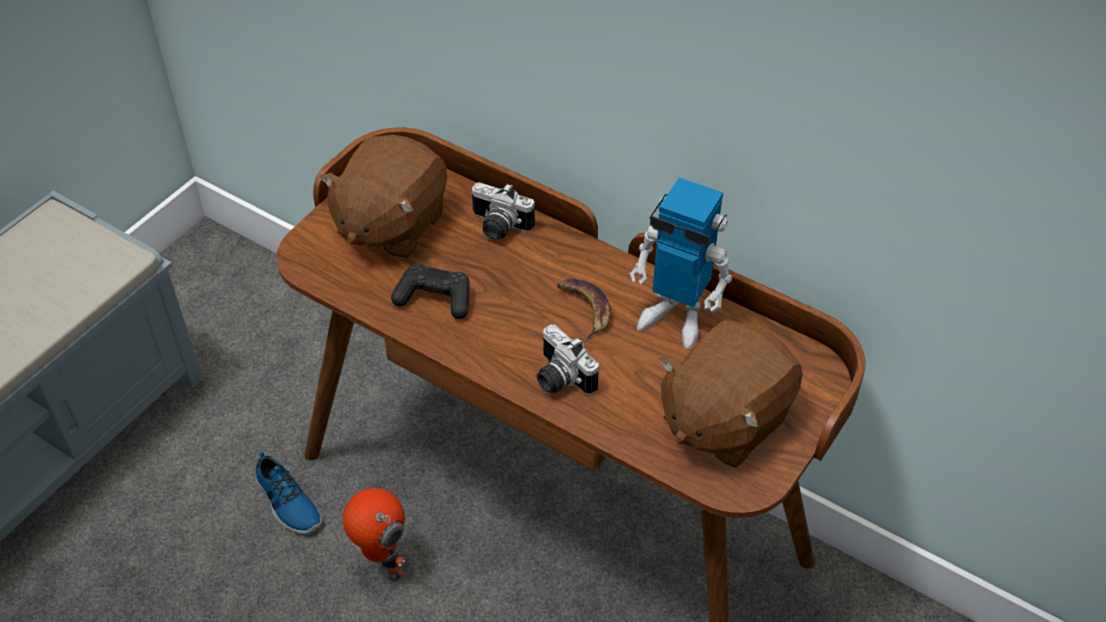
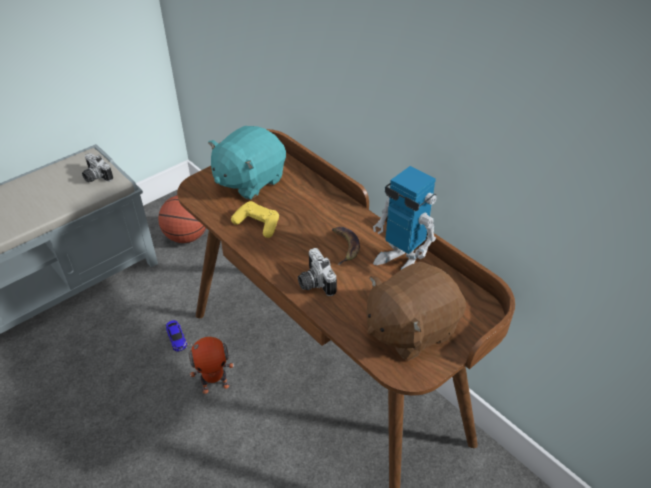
camera: 15 degrees right, 5 degrees down
(236, 319) = (186, 236): none -> basketball
(287, 503) = (176, 338): shoe -> toy car
(381, 566) = (215, 386): toy robot -> toy robot turned 105 degrees clockwise
(390, 225) = (249, 181): brown plush toy -> turquoise plush toy
(435, 299) = (257, 224): black game controller -> yellow game controller
(498, 227) = (310, 192): camera -> camera (95, 177)

